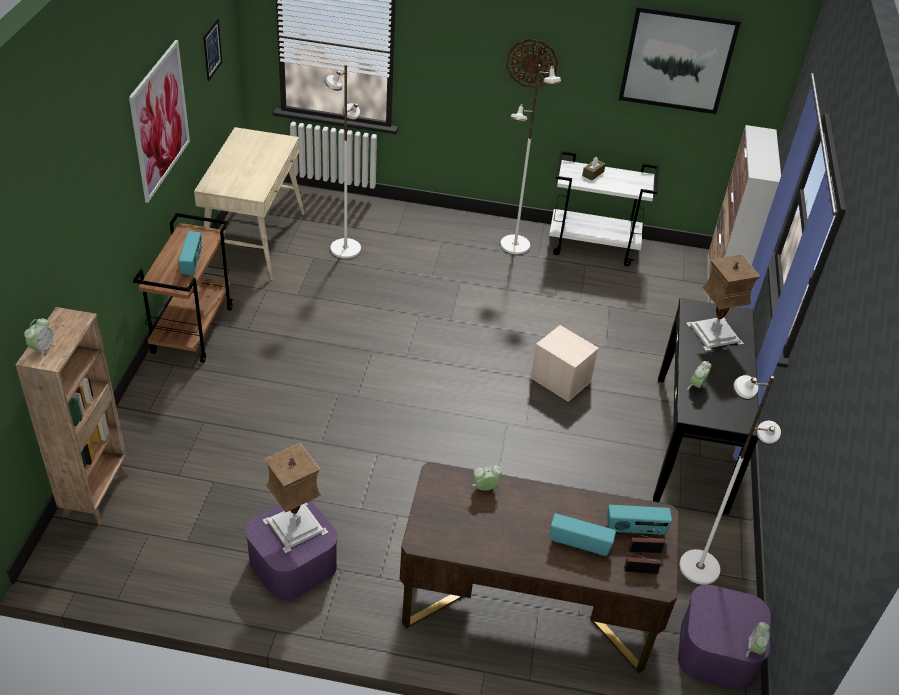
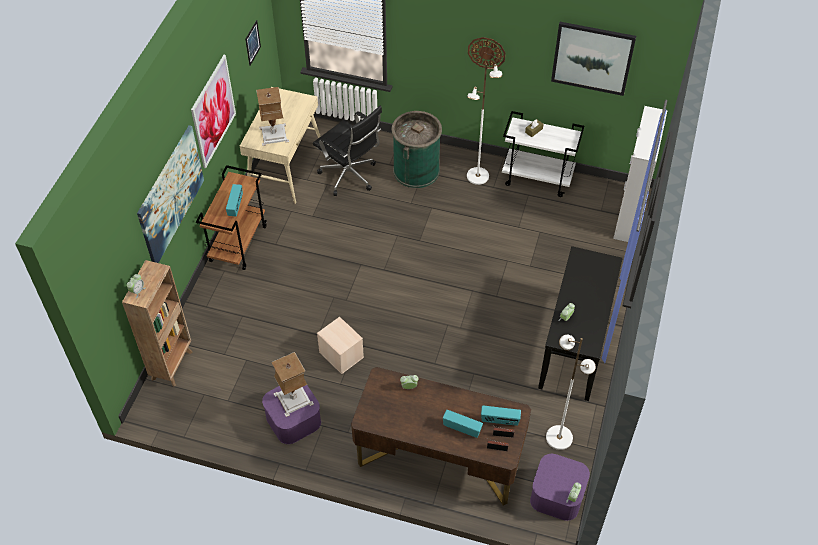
camera: 10 degrees right, 10 degrees up
(97, 221) = (170, 195): none -> picture
(345, 249) = (350, 177): white floor lamp -> black office chair
(433, 240) = (416, 170): none -> green trash can
(559, 379) = (490, 292): beige storage box -> beige storage box (340, 354)
(713, 332) = (588, 276): table lamp -> table lamp (273, 134)

